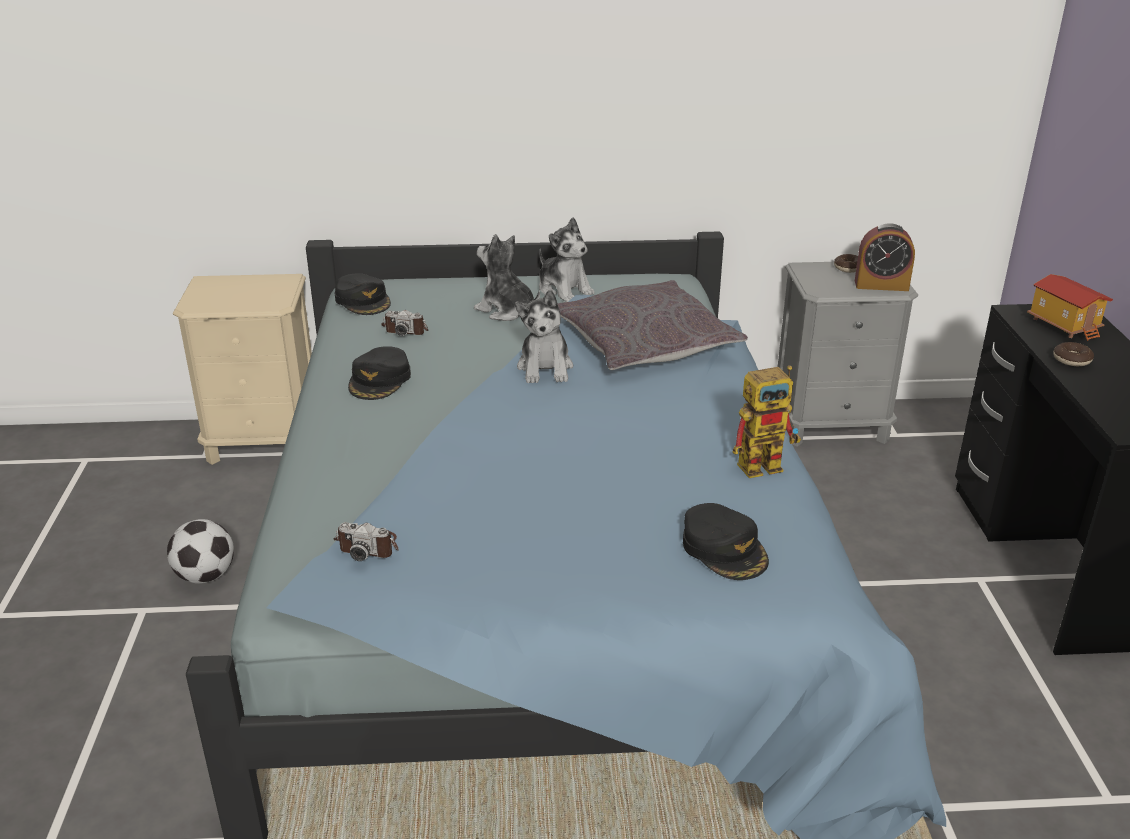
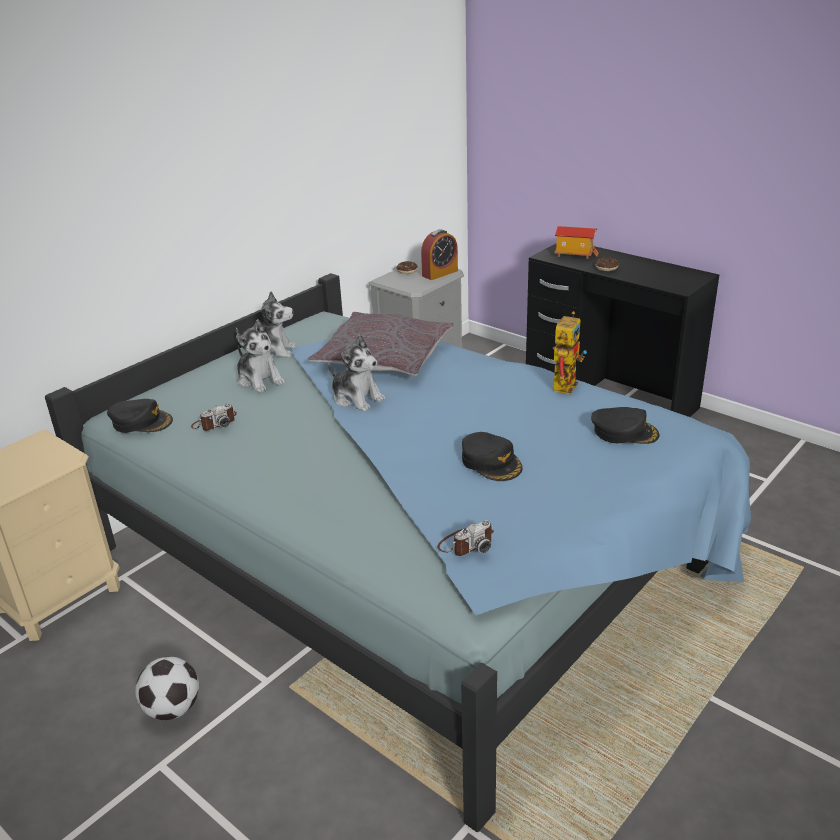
camera: 45 degrees left, 0 degrees up
(380, 380) = (263, 460): black cap -> black cap (491, 462)
(506, 310) = (259, 380): plush toy -> plush toy turned 120 degrees counterclockwise

